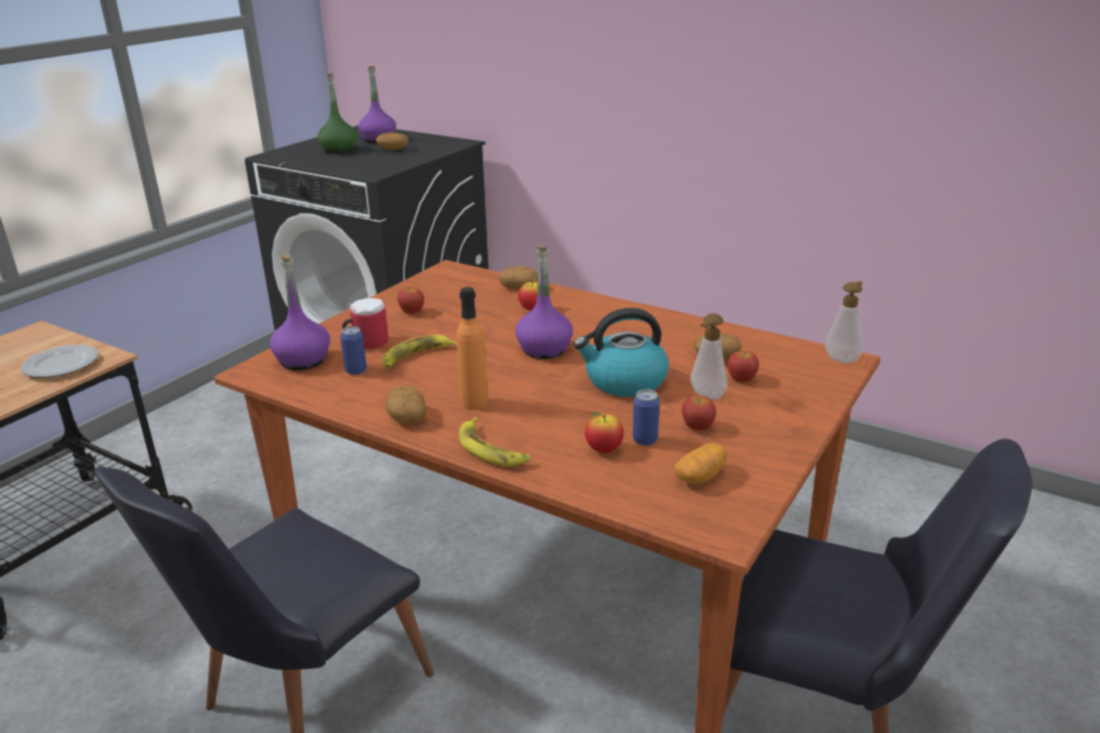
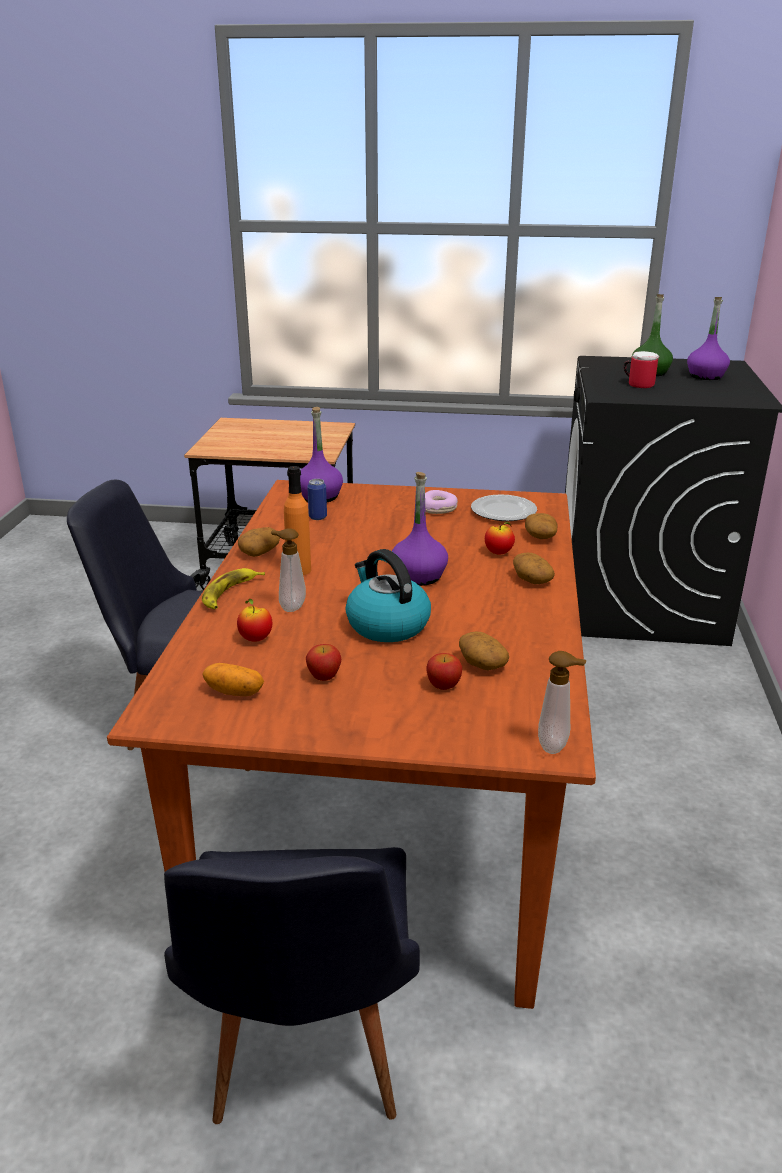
camera: 65 degrees right, 0 degrees up
(60, 365) = (302, 448): plate -> plate (503, 511)
(366, 343) = (366, 508): mug -> mug (638, 384)
(393, 149) = (686, 386): potato -> potato (531, 580)
(411, 312) = (439, 508): apple -> donut
(416, 356) = (359, 531): banana -> none
(645, 440) = (283, 654): can -> none
(705, 396) = (388, 671): soap dispenser -> soap dispenser (290, 607)

